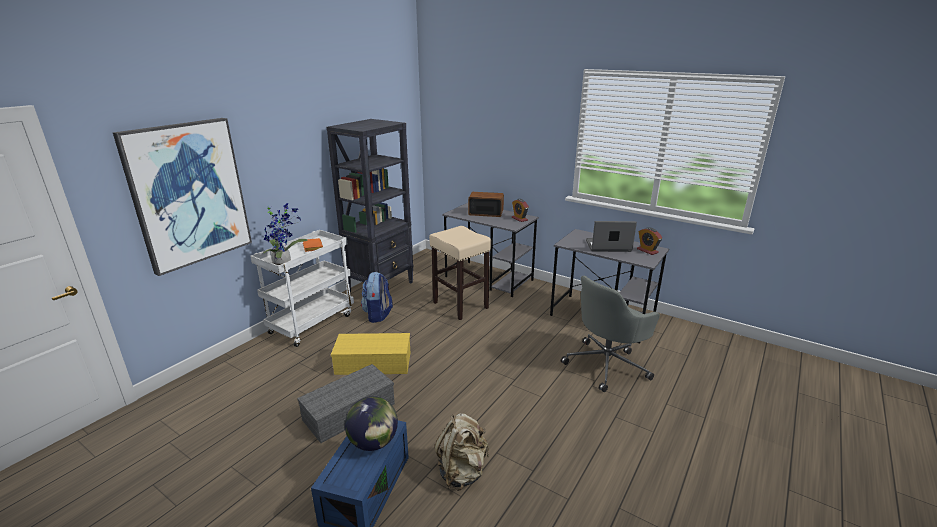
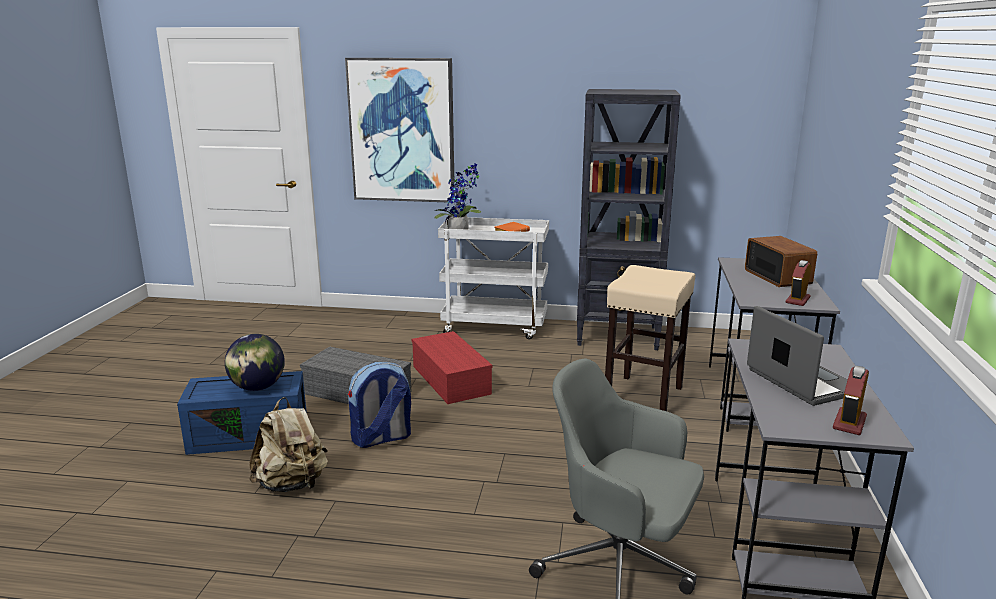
camera: 65 degrees right, 5 degrees down
(374, 362) = (452, 380): yellow storage box -> red storage box
(378, 315) = (552, 353): backpack -> backpack (381, 438)

